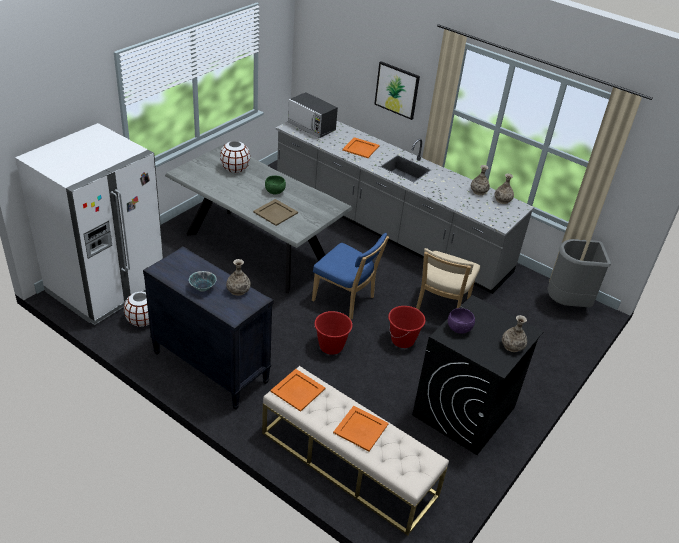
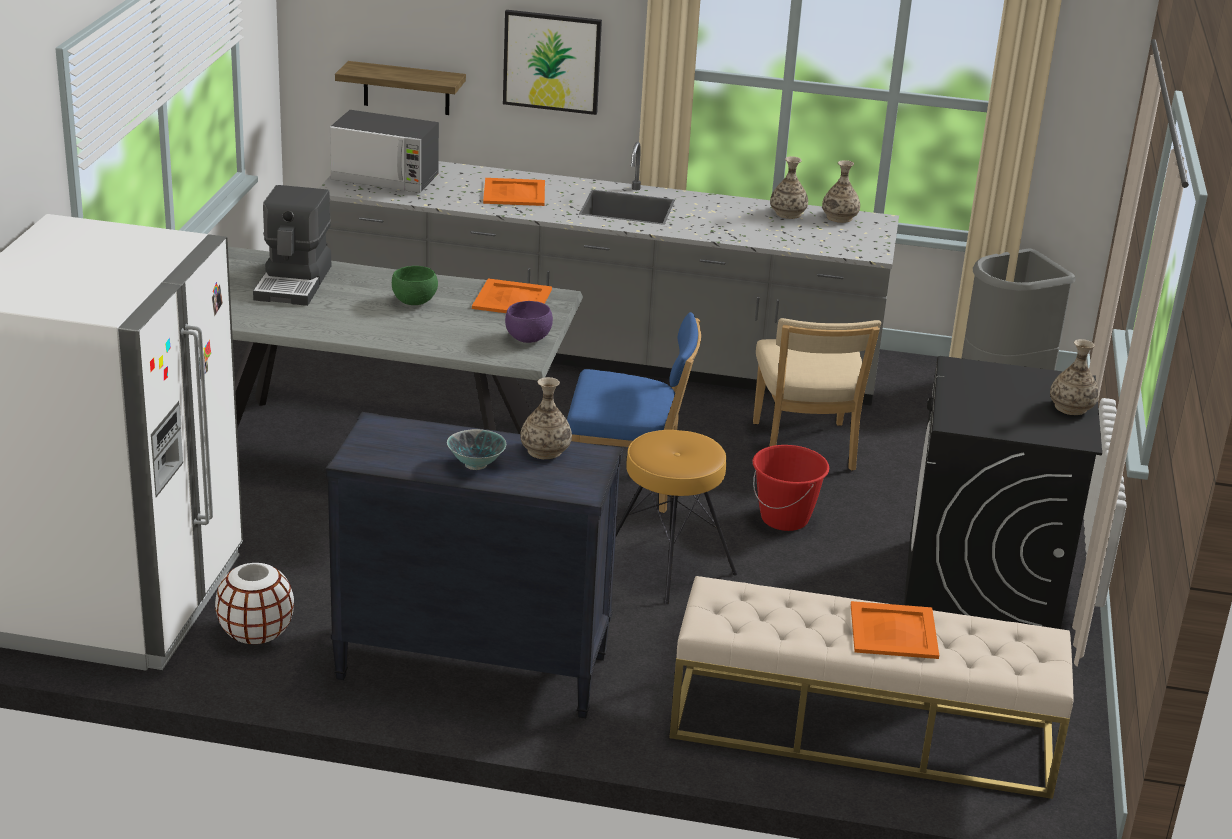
camera: 25 degrees left, 10 degrees down
(235, 169) = (295, 282): white vase -> coffee machine
(276, 212) = (451, 333): beige tray -> none
(298, 390) = (733, 611): orange tray -> orange tray (512, 299)
(331, 346) = (668, 566): red bucket -> brown stool
(338, 86) = (406, 88): none -> shelf
(459, 328) = (968, 406): purple bowl -> purple bowl (528, 338)

